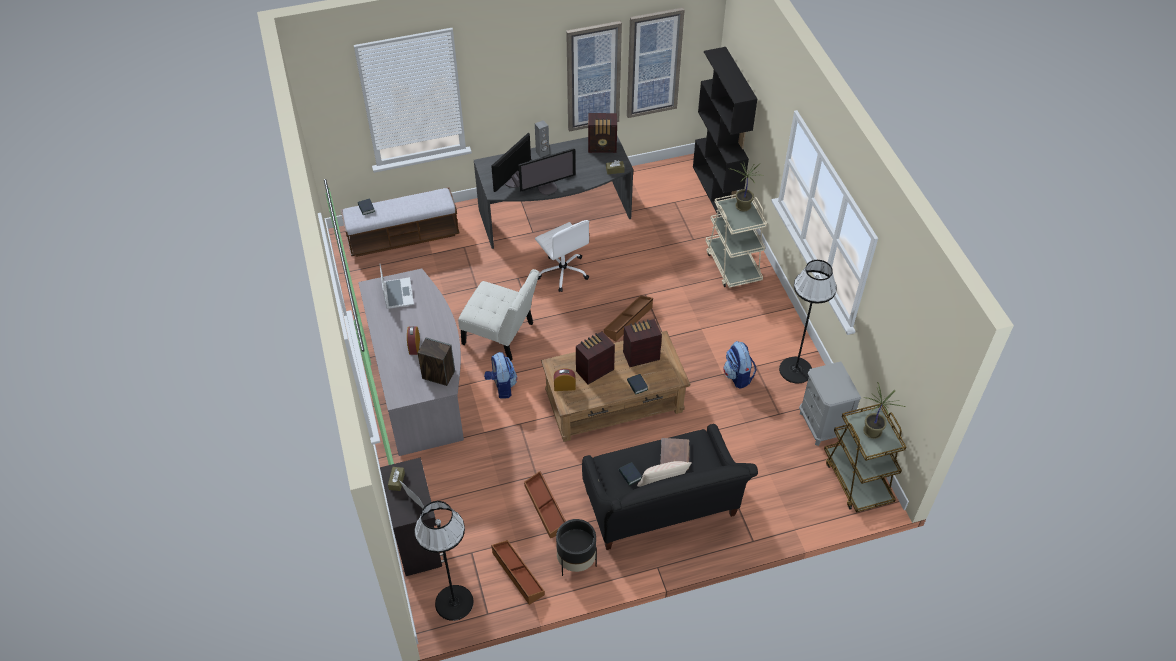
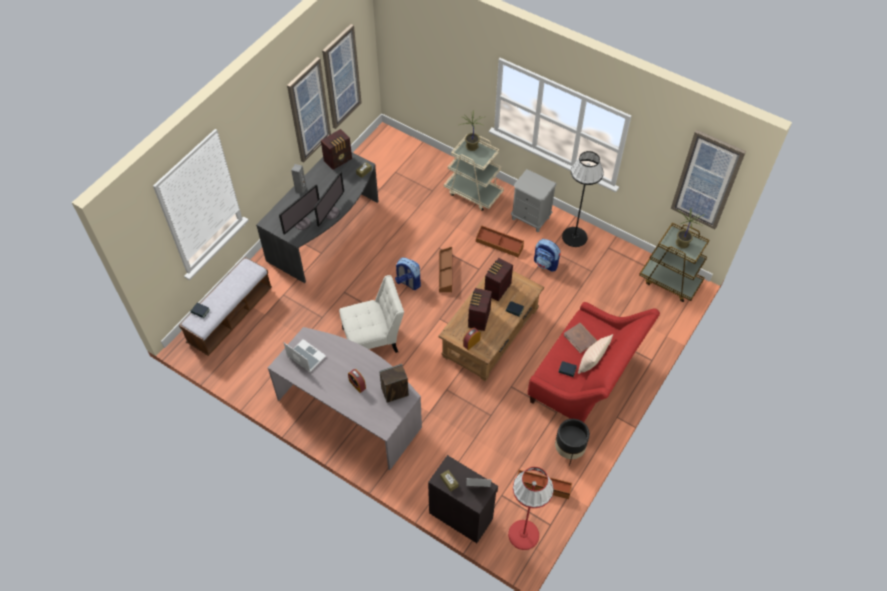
camera: 40 degrees left, 5 degrees up
(454, 602) = (523, 535): black floor lamp -> red floor lamp
(501, 386) = (409, 373): backpack -> backpack (408, 282)
(513, 181) = (302, 222): monitor -> monitor turned 135 degrees counterclockwise
(546, 508) = (517, 431): brown storage box -> brown storage box (499, 244)
(562, 272) = (370, 268): white office chair -> none
(662, 510) = (585, 380): black sofa -> red sofa
(716, 190) = (414, 147): black bookcase -> none
(822, 425) = (621, 261): grey nightstand -> grey nightstand (530, 218)
(921, 362) = (706, 180): none -> picture

